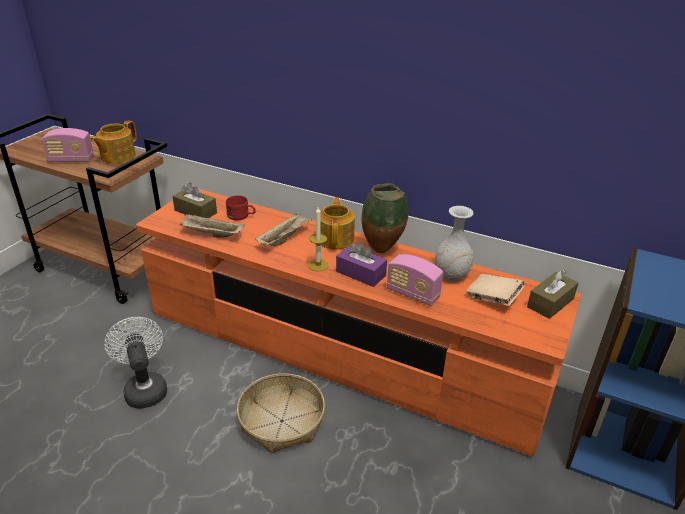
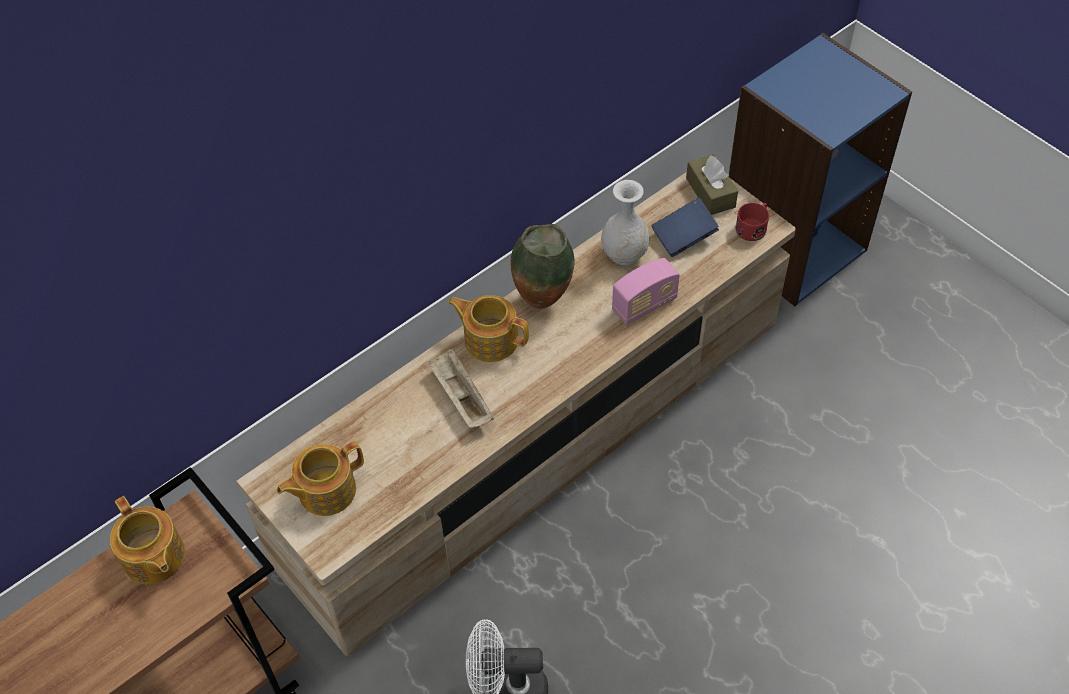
camera: 65 degrees left, 20 degrees up
(71, 160) = (126, 632): radio -> none
(195, 211) = (325, 491): brown tissue box -> teapot
(211, 234) = (405, 482): beige tray -> none
(241, 216) = (371, 433): red mug -> red mug (753, 227)
(282, 421) = (632, 541): basket -> none
(318, 265) = (543, 378): candle -> none
(340, 350) = (537, 439): orange tv stand -> beige tv stand
(361, 273) = (582, 340): purple tissue box -> none
(493, 299) = (684, 237): beige book -> blue book

